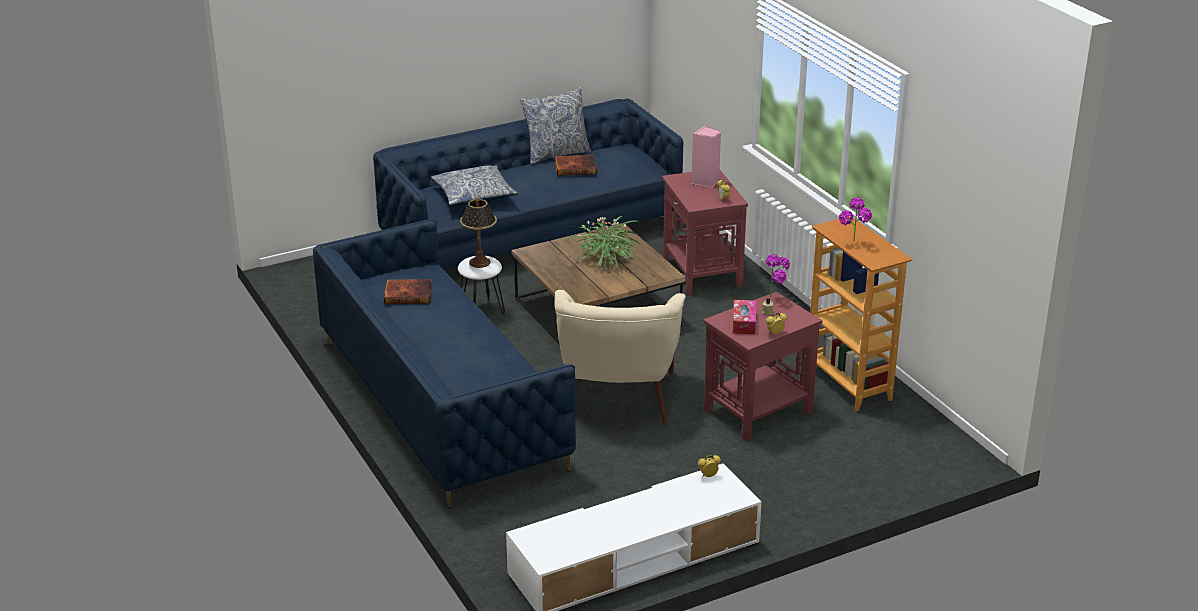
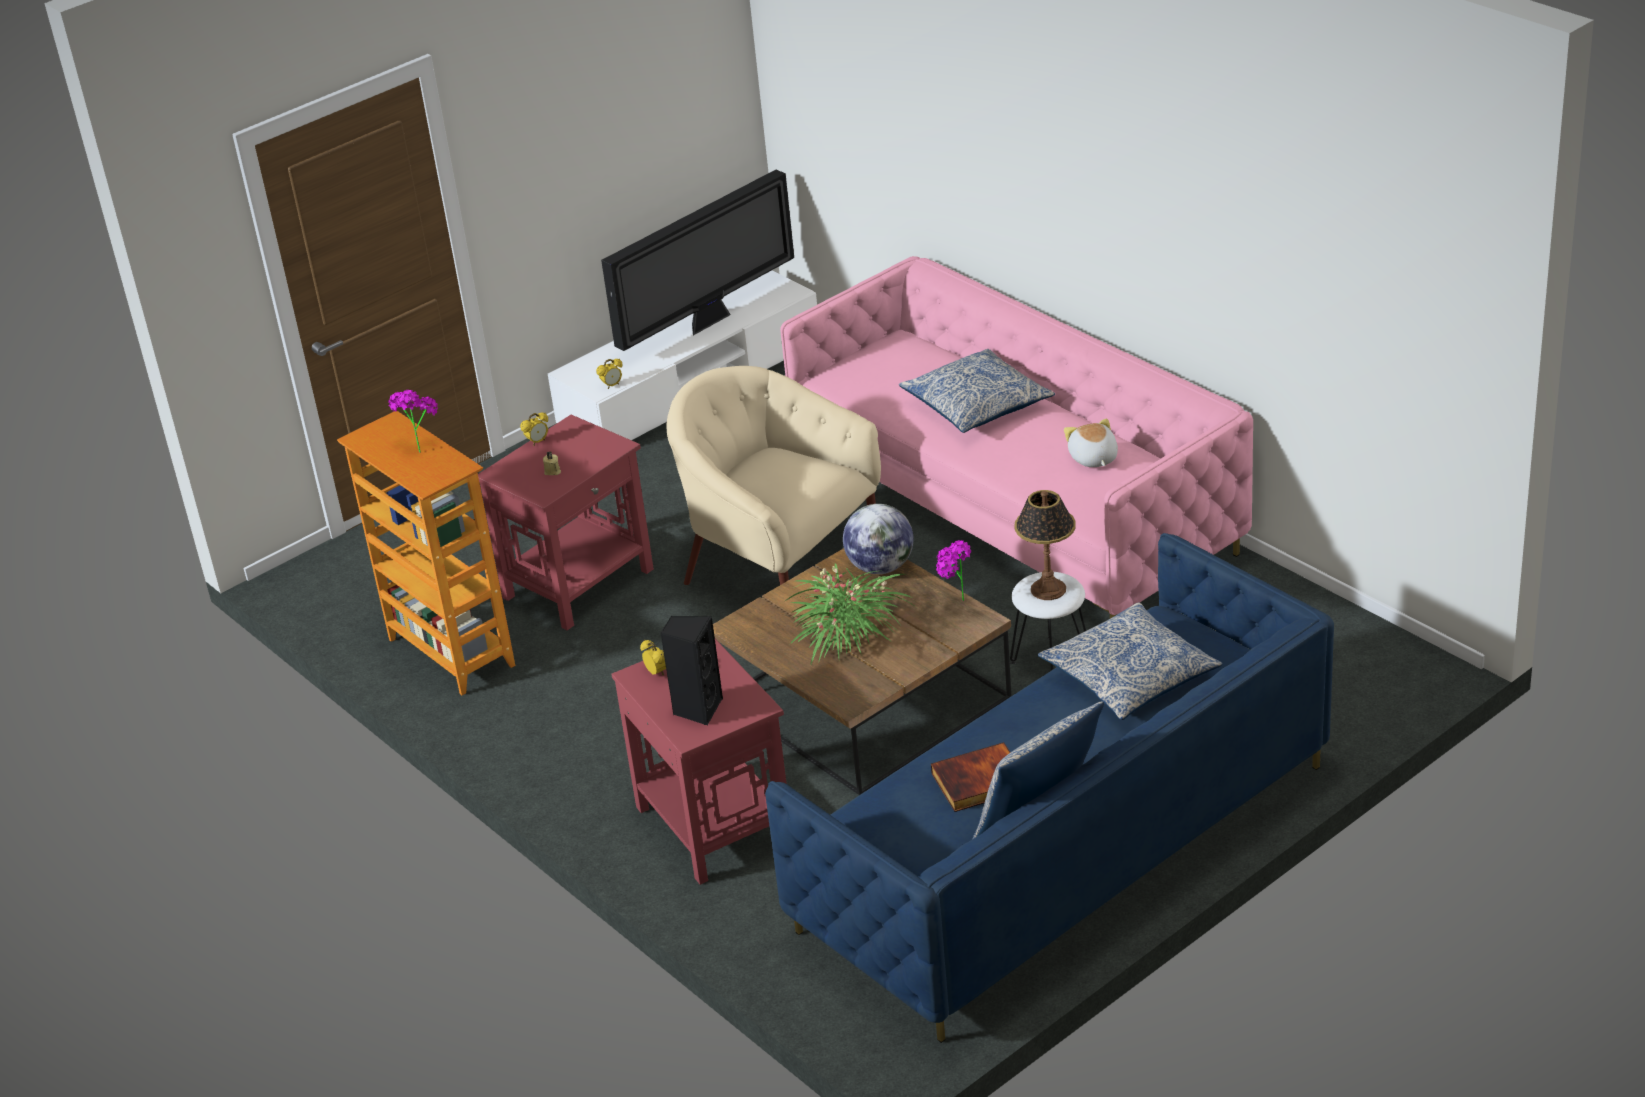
camera: 170 degrees right, 5 degrees up
(408, 294) = (1093, 459): book -> plush toy
(441, 403) = (1014, 505): blue sofa -> pink sofa
(455, 344) = (976, 404): none -> pillow
(569, 288) = (880, 567): none -> globe
(609, 522) = (710, 321): none -> television
(617, 396) = (779, 564): beige armchair -> beige armchair turned 45 degrees counterclockwise
(705, 182) = (697, 709): pink speaker -> black speaker
(743, 323) = (582, 449): tissue box -> none
(776, 297) = (541, 498): potted plant -> potted plant (954, 601)

